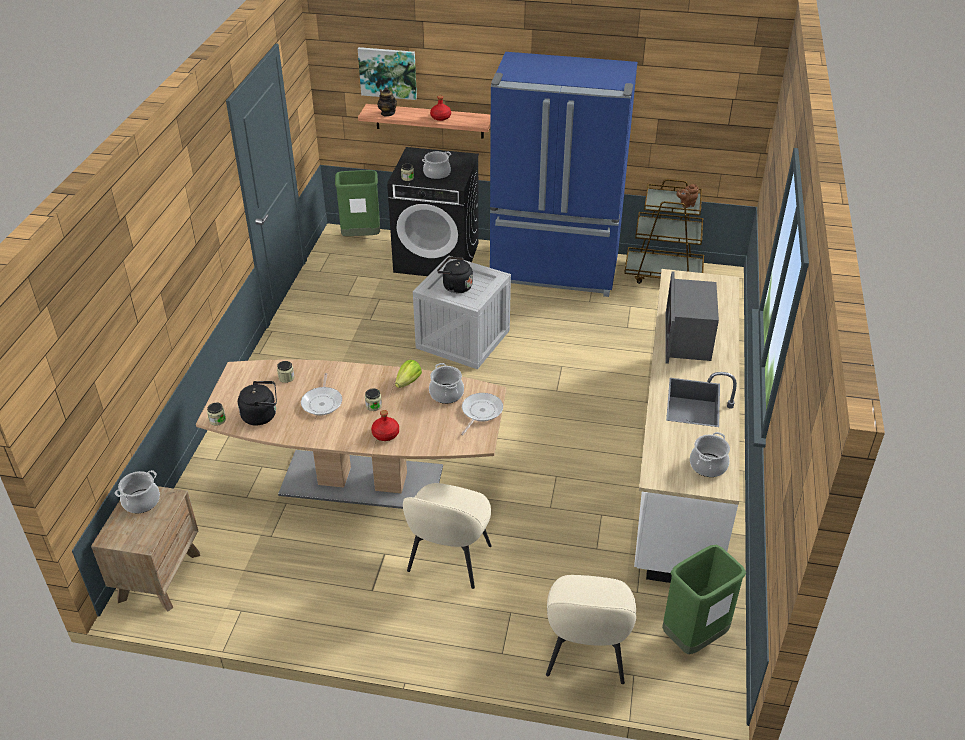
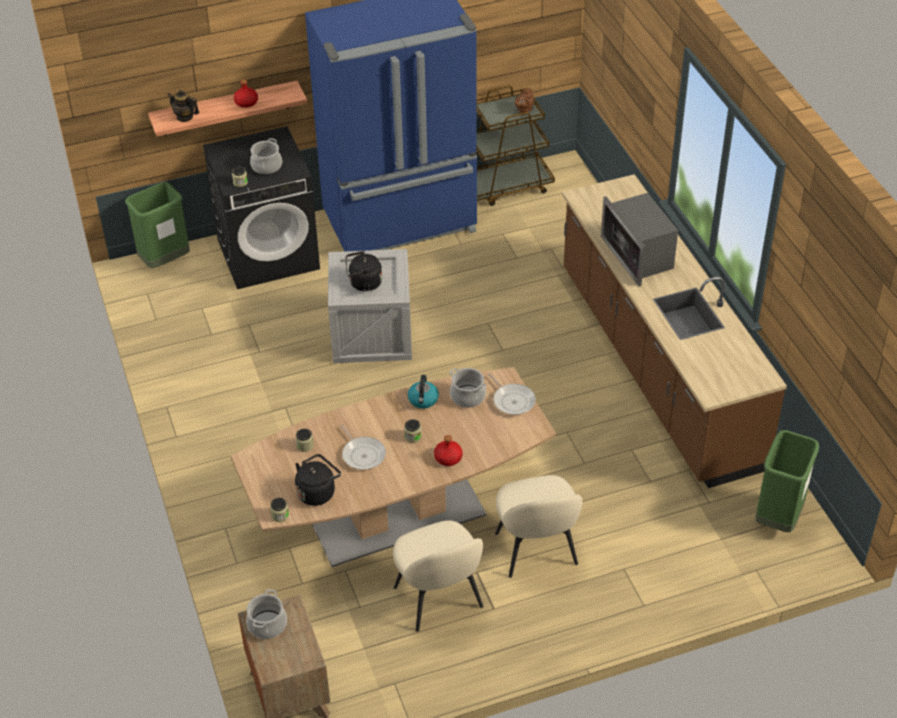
camera: 30 degrees left, 5 degrees up
(388, 72) = (171, 71): picture -> none
(408, 382) = (423, 400): lettuce -> kettle
(480, 412) = (512, 400): frying pan -> frying pan turned 150 degrees clockwise
(586, 655) = (709, 573): beige chair -> beige chair (439, 599)
(679, 458) = (657, 368): white counter -> brown counter
(708, 466) = (742, 366): cooking pot -> none

